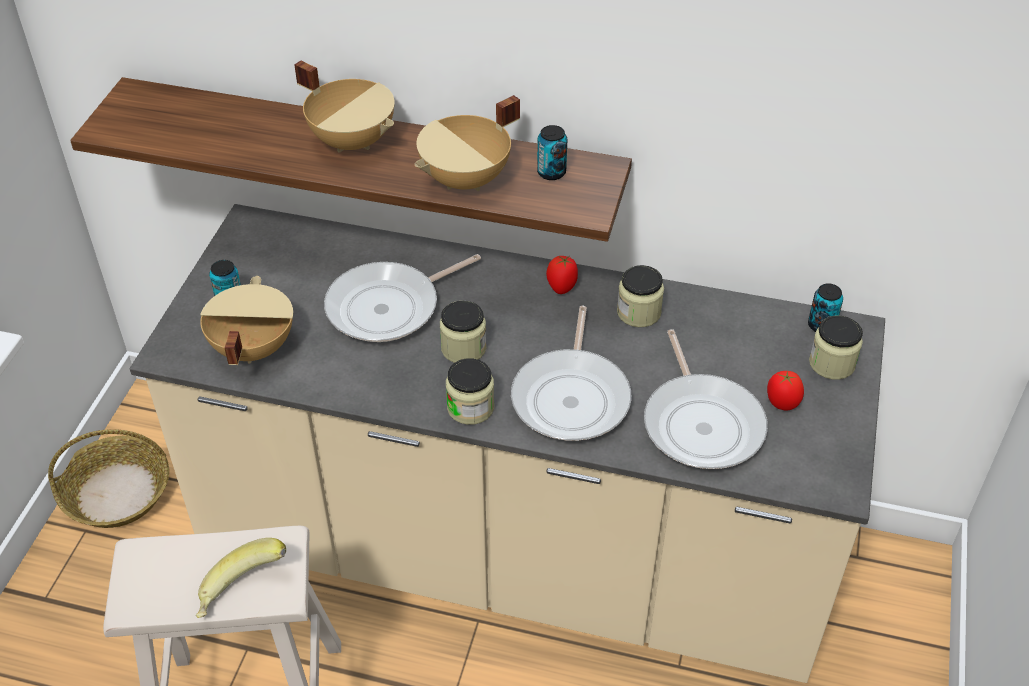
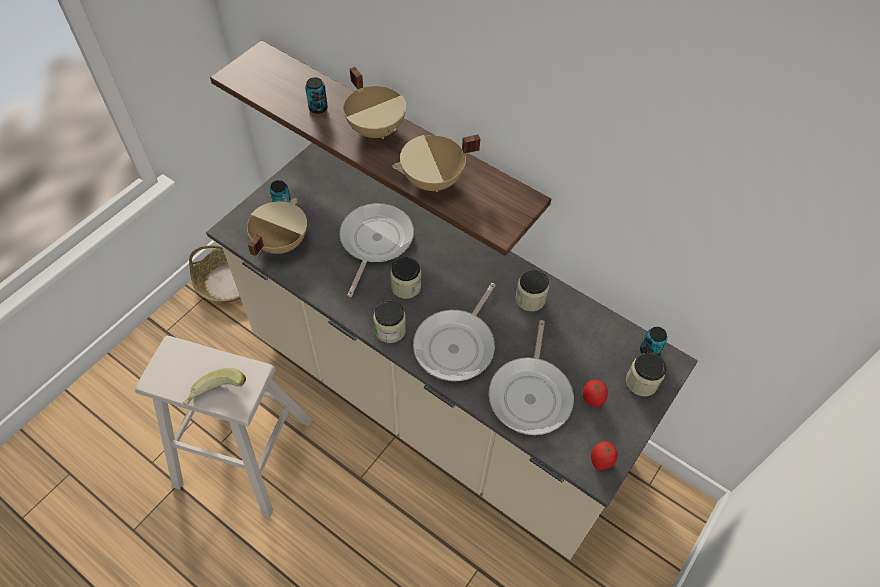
camera: 20 degrees right, 10 degrees up
(389, 307) = (374, 242): frying pan -> frying pan turned 120 degrees clockwise
(551, 172) = (491, 193): can -> can (318, 108)
(561, 287) = (489, 263): tomato -> tomato (601, 461)

